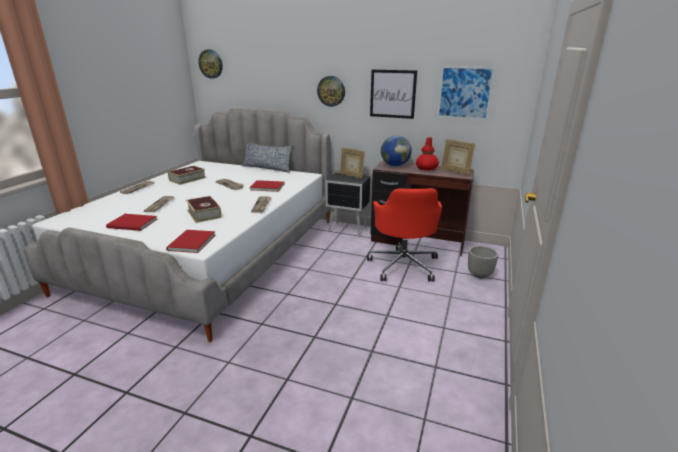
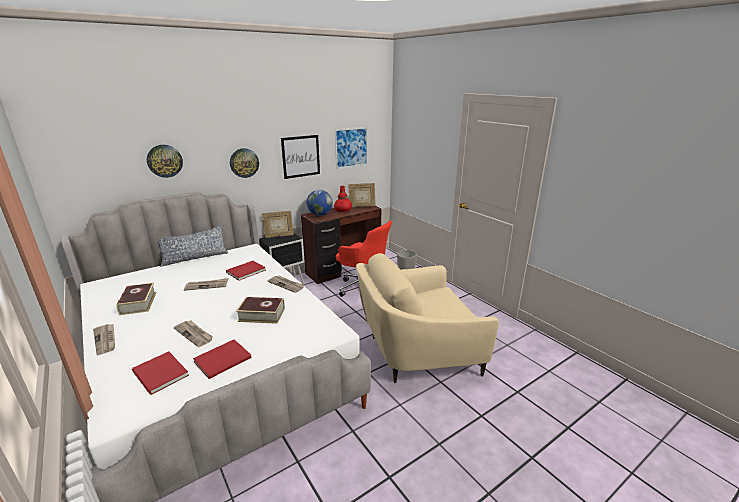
camera: 55 degrees left, 0 degrees up
(190, 243) = (320, 335): red book -> red book (160, 375)
(211, 64) = (69, 154): wall clock -> wall clock (164, 161)
(325, 342) = (417, 352): none -> beige armchair

